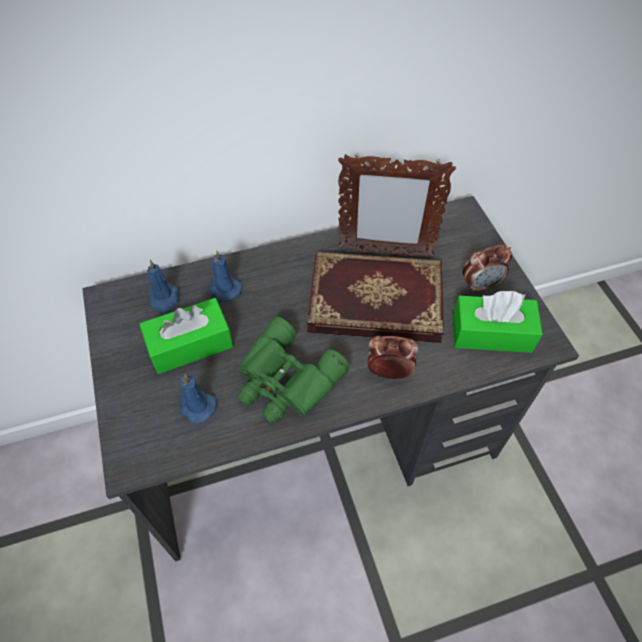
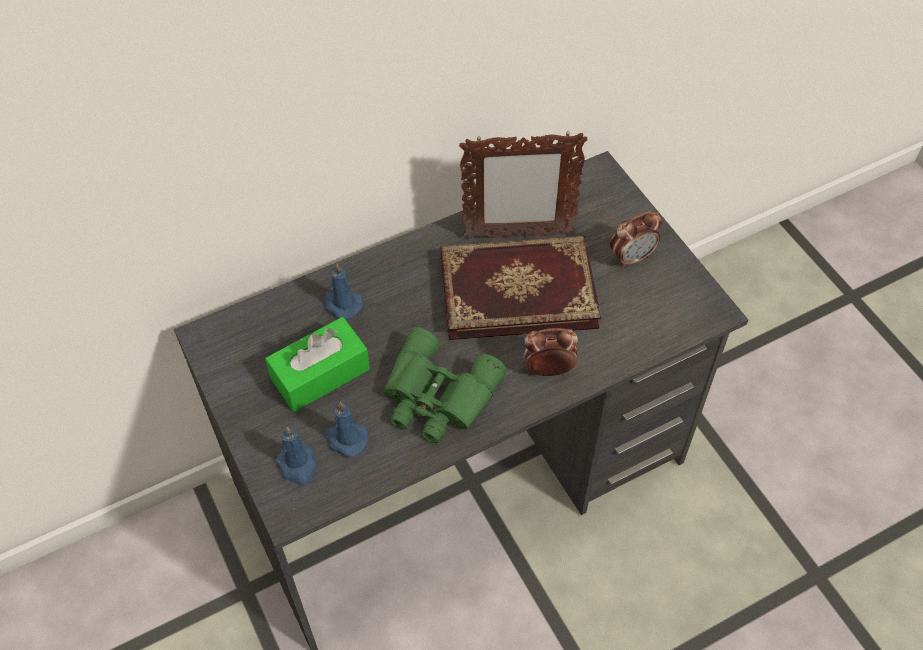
camera: 10 degrees left, 0 degrees up
(164, 299) = (275, 328): blue candle -> blue candle (298, 465)
(491, 333) = (652, 310): green tissue box -> none

